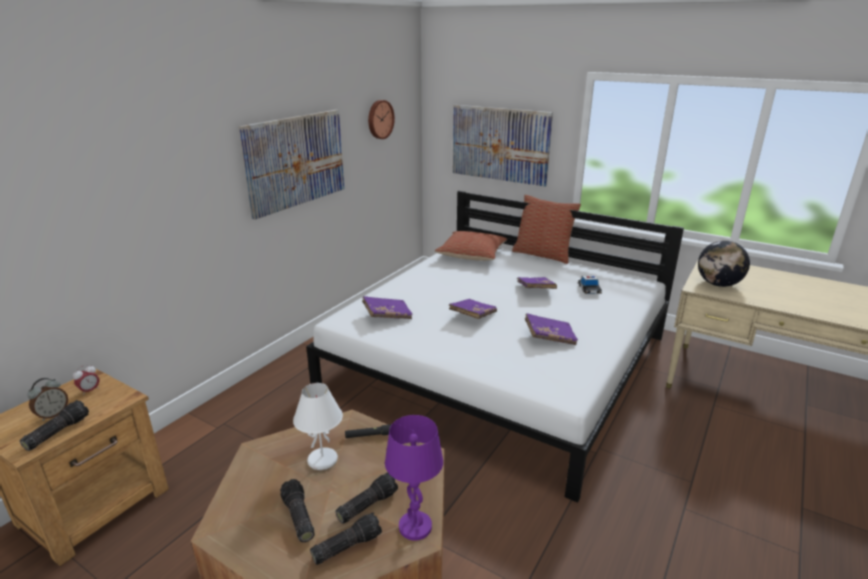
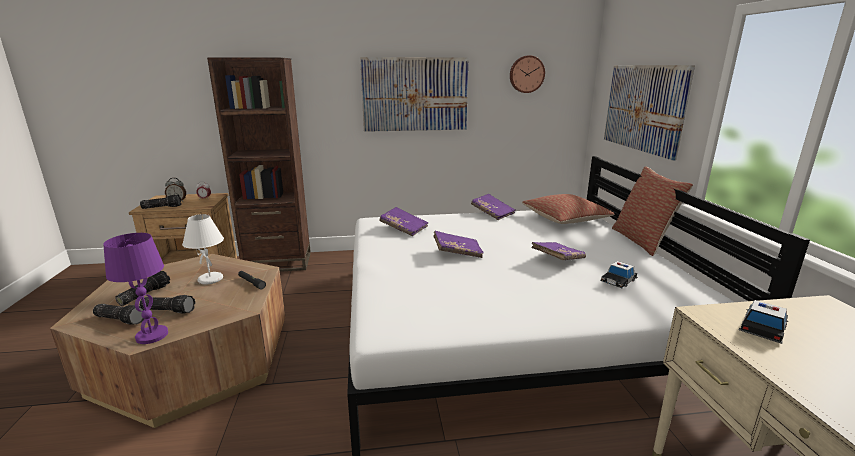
camera: 50 degrees right, 5 degrees down
(197, 431) = (278, 263): none -> brown bookcase
(549, 337) = (479, 293): purple book -> purple book (492, 213)
(718, 284) = (762, 328): globe -> toy car

